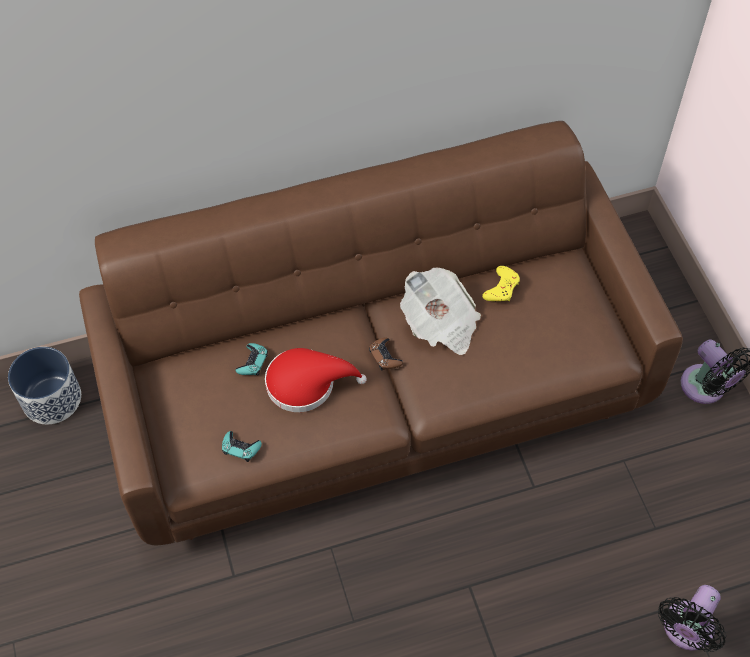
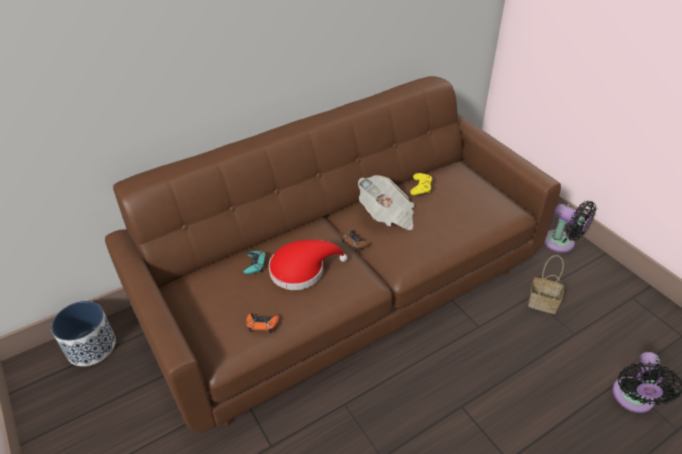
camera: 15 degrees left, 15 degrees down
(240, 448) = (262, 324): turquoise game controller -> orange game controller
(636, 473) = (544, 302): none -> basket

